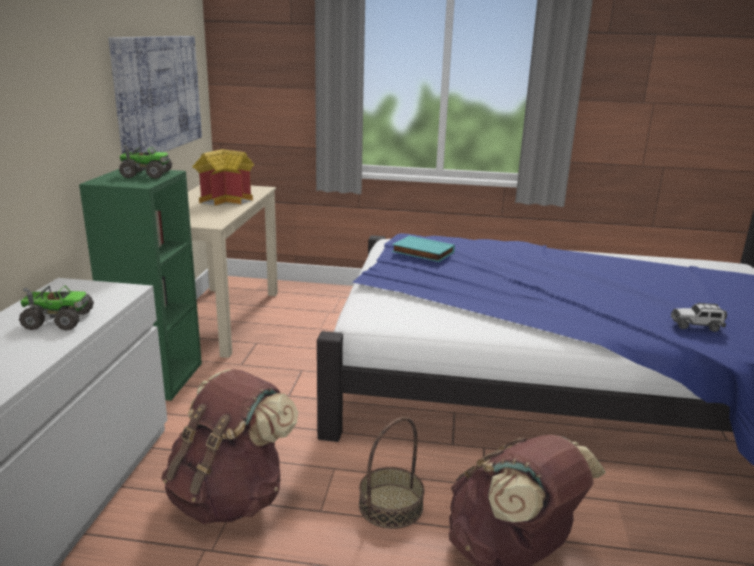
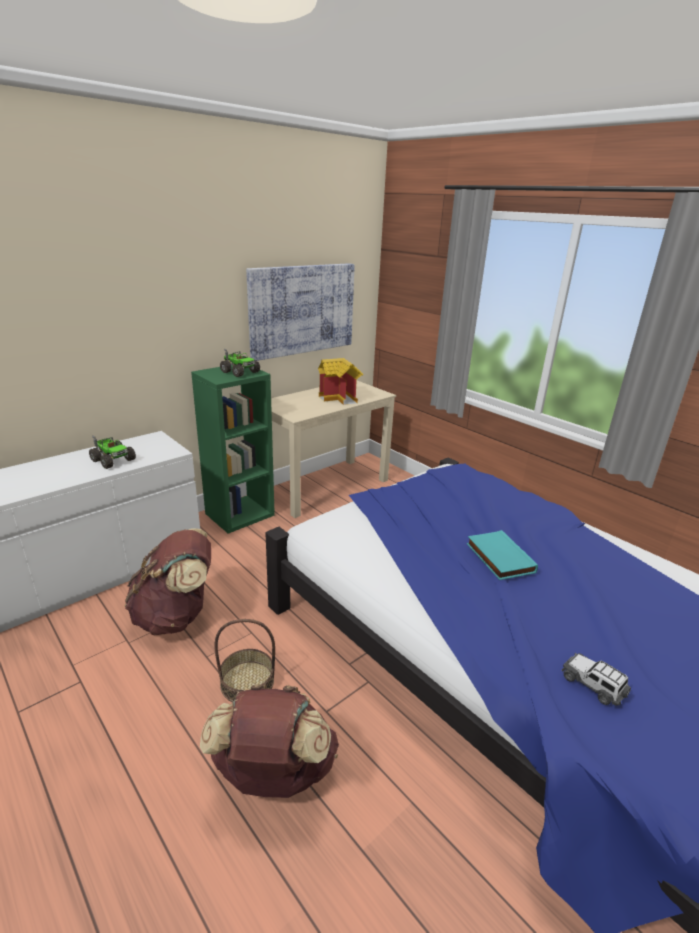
camera: 40 degrees right, 5 degrees up
(422, 252) = (444, 488): turquoise book -> turquoise book (498, 558)

